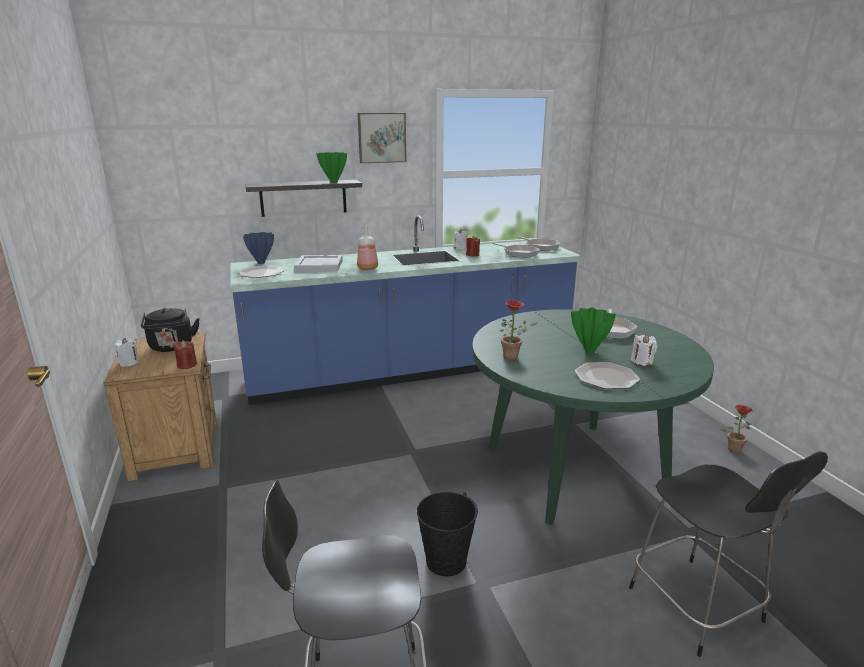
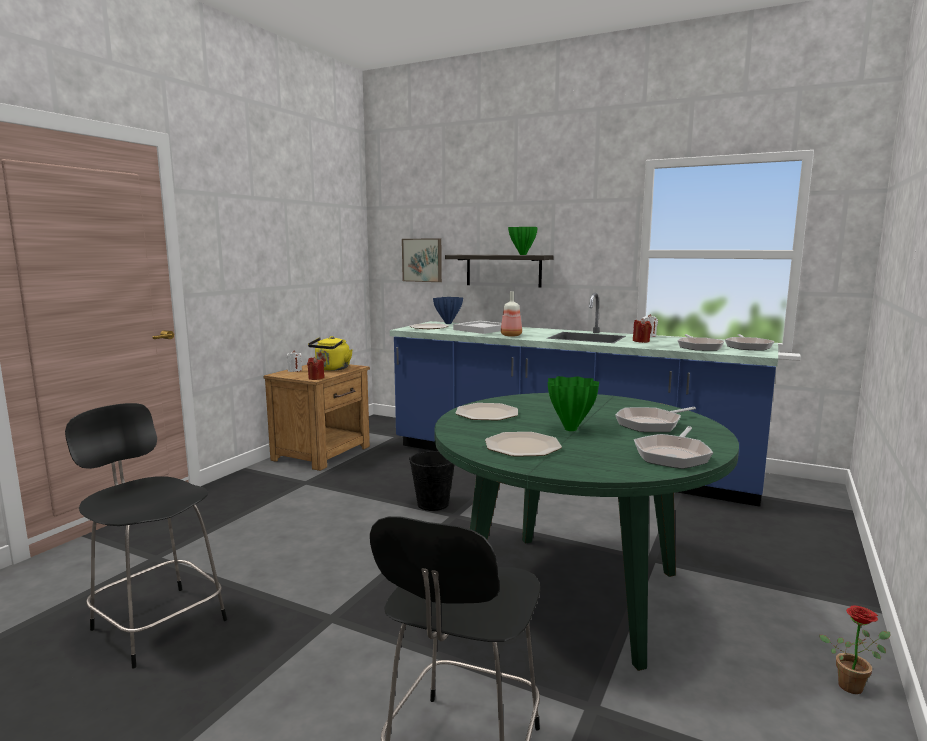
camera: 45 degrees right, 10 degrees down
(172, 347) = (331, 369): black kettle -> yellow kettle
(381, 137) = (582, 213): picture -> picture (422, 260)
(445, 560) = (338, 589): black bucket -> black bucket (432, 504)
(514, 356) = (487, 414): potted plant -> plate
(642, 361) = (600, 449): white candle -> none
(675, 351) = (673, 455): none -> frying pan

